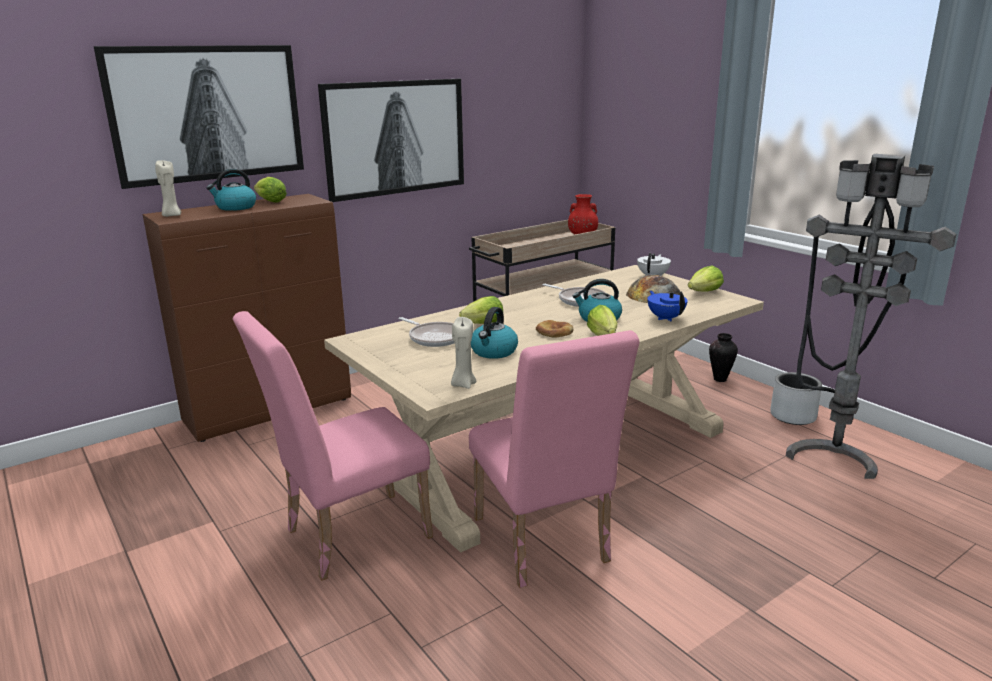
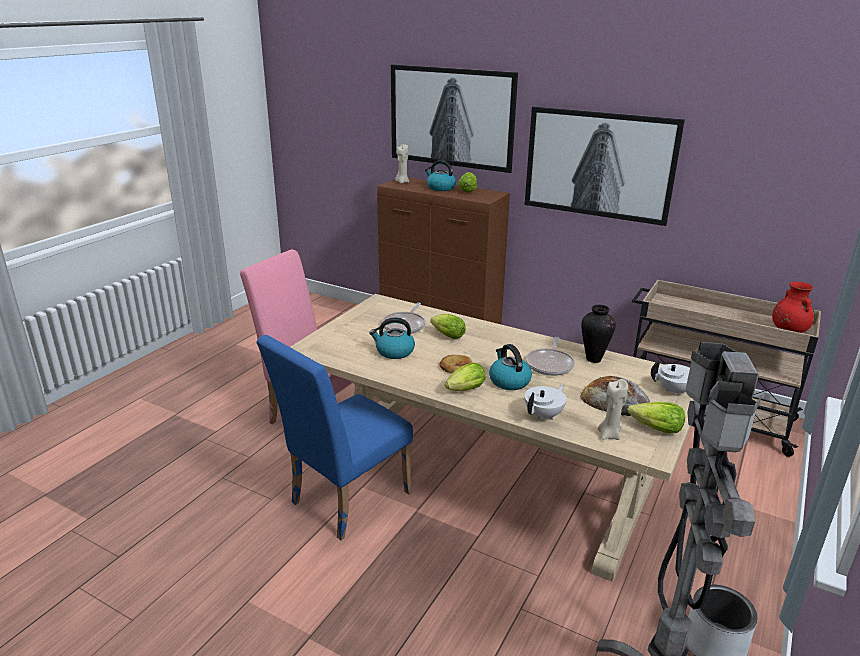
camera: 65 degrees right, 5 degrees up
(463, 384) = (327, 354): beige candle -> beige candle (609, 435)
(543, 546) = (344, 501): pink chair -> blue chair
(665, 318) = (544, 415): blue teapot -> white teapot
(719, 379) = (750, 563): vase -> vase (593, 359)

